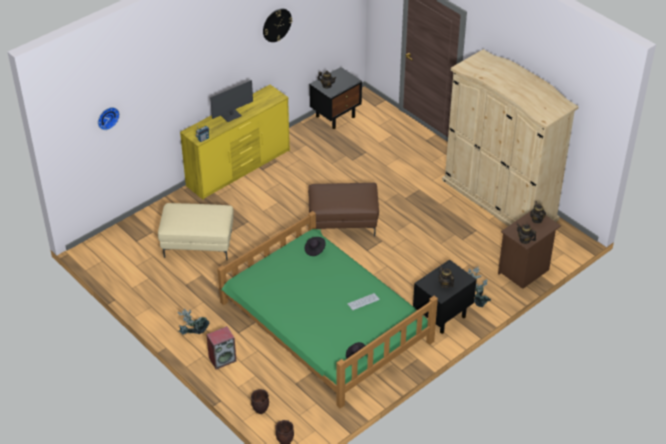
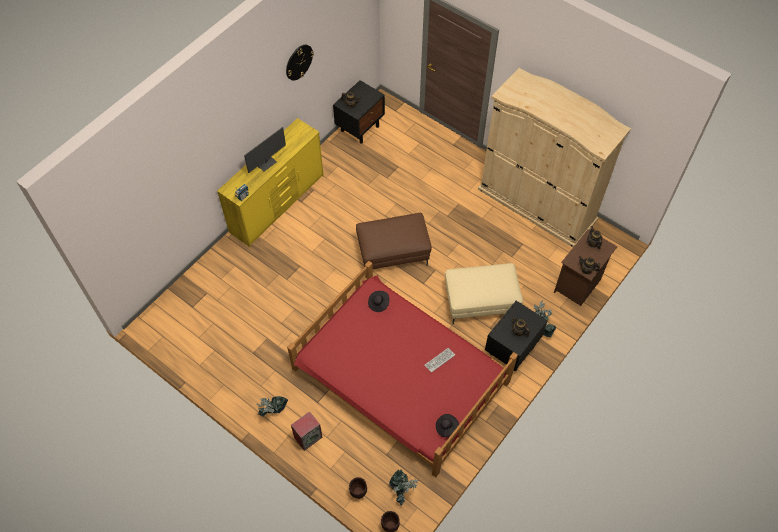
camera: 10 degrees left, 15 degrees up
(107, 117) = (142, 206): wall clock -> none
(198, 245) = (255, 302): beige ottoman -> beige ottoman (480, 303)
(303, 415) = (401, 491): none -> potted plant
(324, 321) = (399, 375): green bed -> red bed

